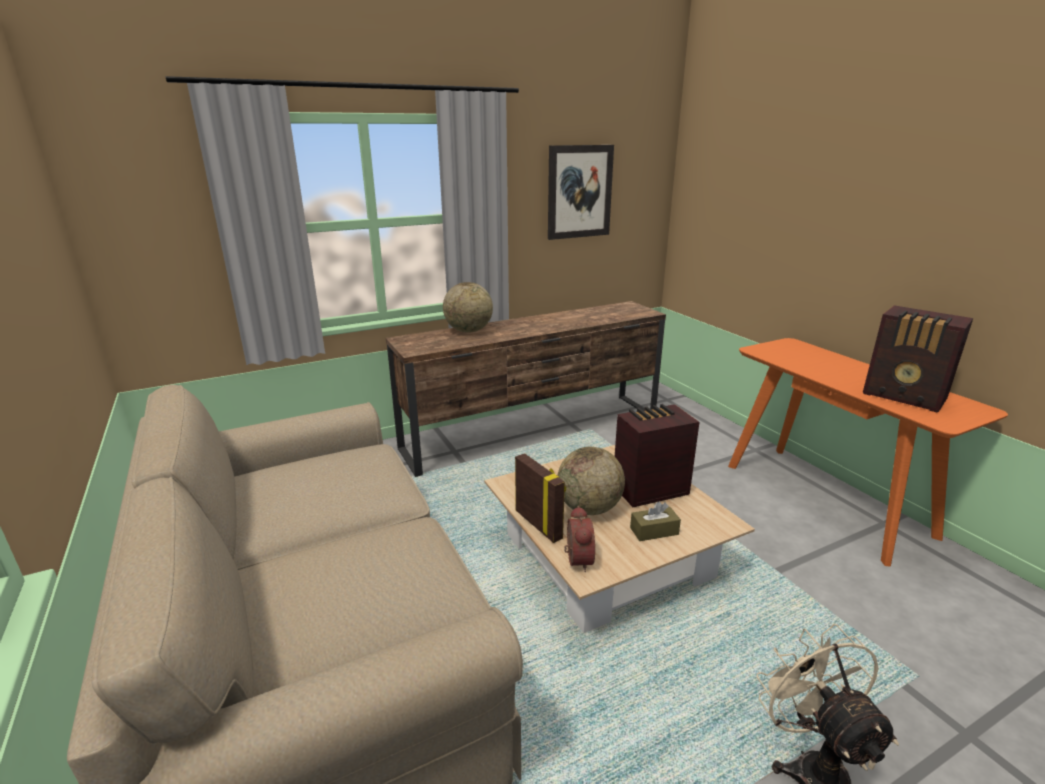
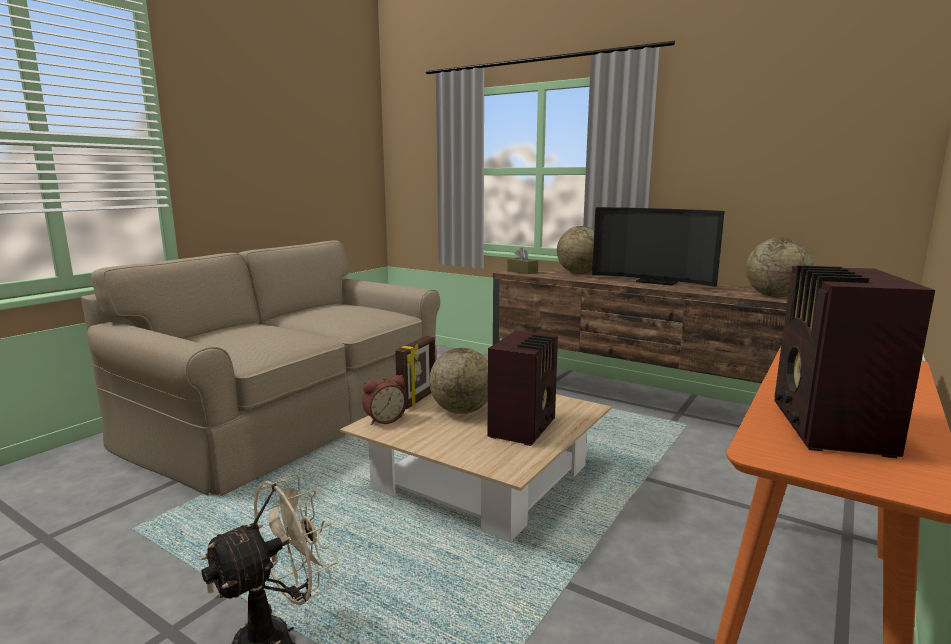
camera: 60 degrees right, 10 degrees down
(543, 322) = (655, 282): none -> television
(579, 192) = (763, 149): picture -> none
(631, 312) = (774, 296): none -> globe
(648, 490) = (524, 427): radio -> radio turned 75 degrees clockwise
(654, 531) = (456, 440): brown tissue box -> brown tissue box (522, 271)

